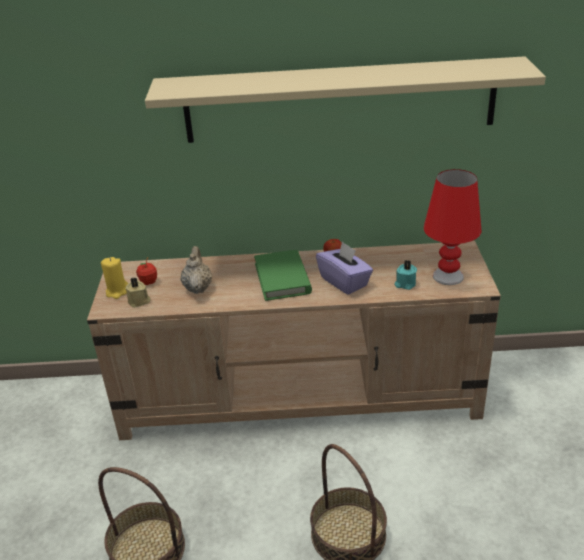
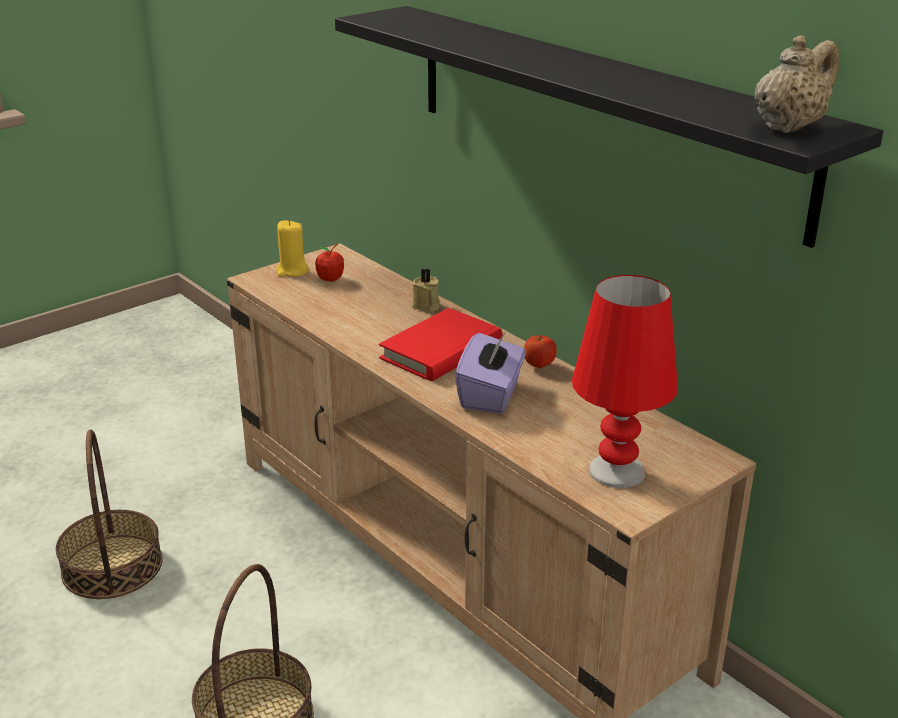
camera: 50 degrees right, 5 degrees down
(139, 301) = (288, 289): beige candle -> beige candle (426, 306)
(198, 287) = (355, 309): beige teapot -> beige teapot (789, 127)
(282, 278) = (441, 351): green book -> red book
(339, 100) = (596, 113): beige shelf -> black shelf
(405, 284) = (547, 442): turquoise candle -> none

